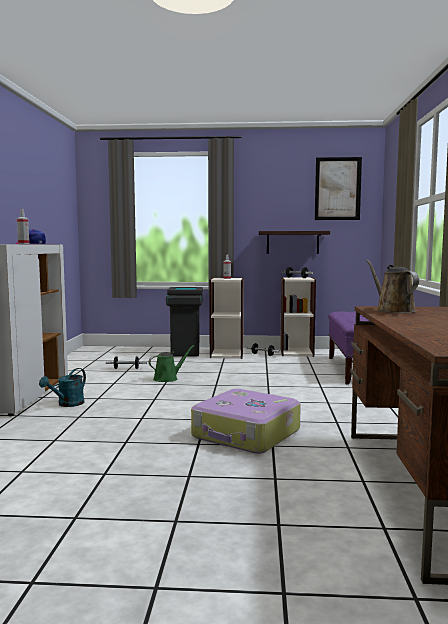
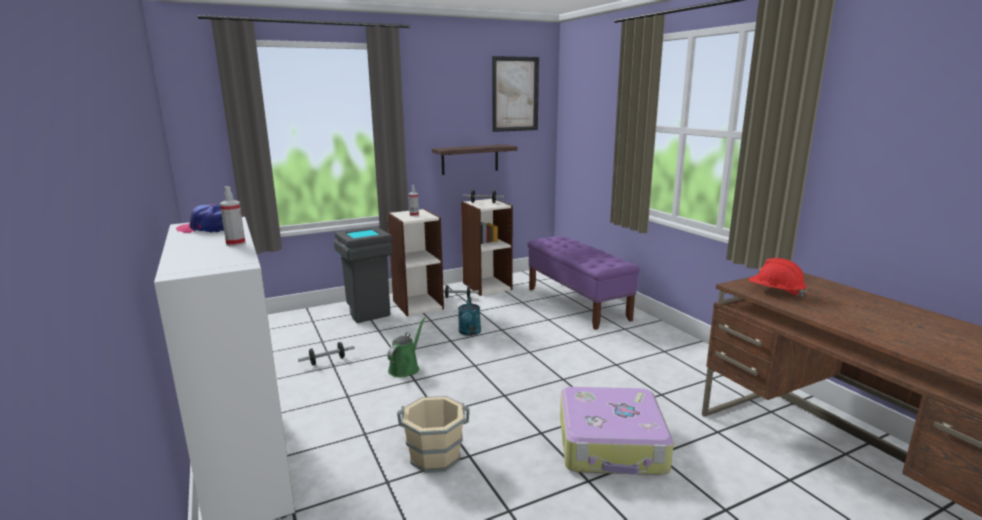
camera: 30 degrees left, 10 degrees up
(67, 404) = (339, 461): turquoise watering can -> turquoise watering can (469, 333)
(122, 413) = (435, 455): none -> beige bucket
(392, 310) = (775, 292): brown watering can -> red hard hat

